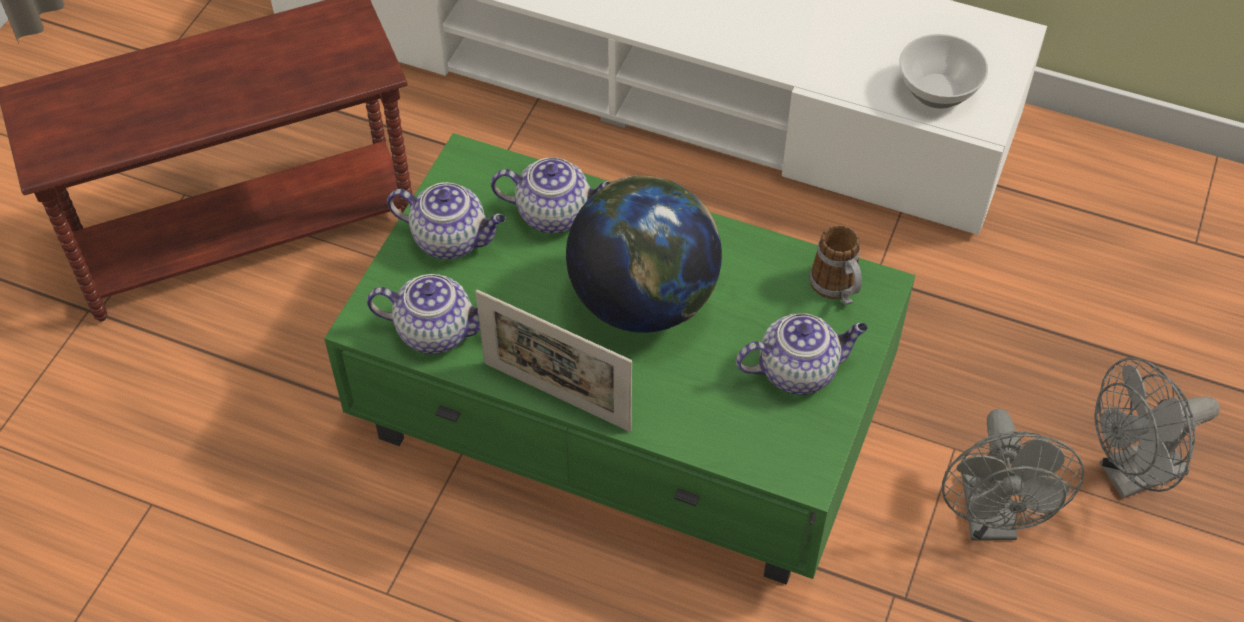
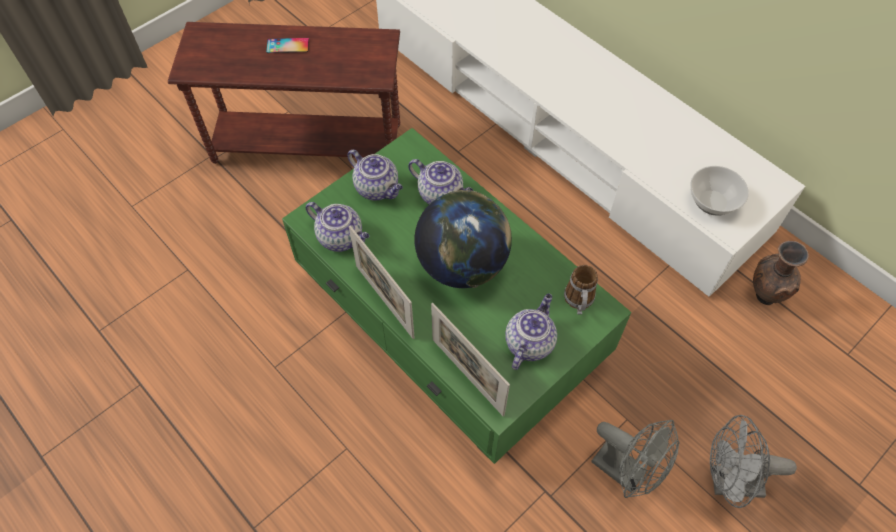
camera: 25 degrees right, 5 degrees up
(197, 70) = (287, 46): none -> phone
(738, 451) = (467, 376): none -> picture frame
(799, 370) = (529, 342): teapot -> teapot turned 75 degrees counterclockwise
(991, 520) = (626, 472): grey fan -> grey fan turned 75 degrees counterclockwise
(1049, 206) = (763, 295): none -> brown vase

